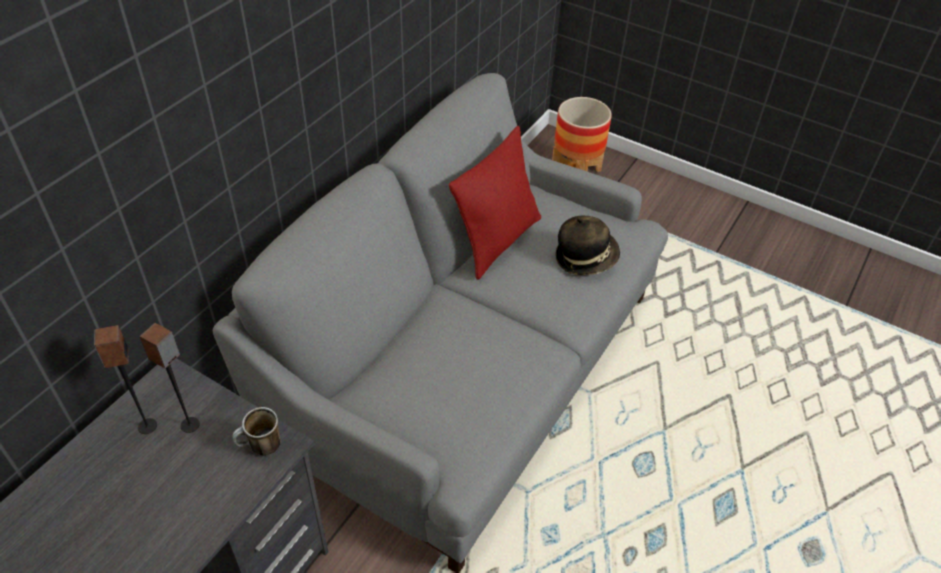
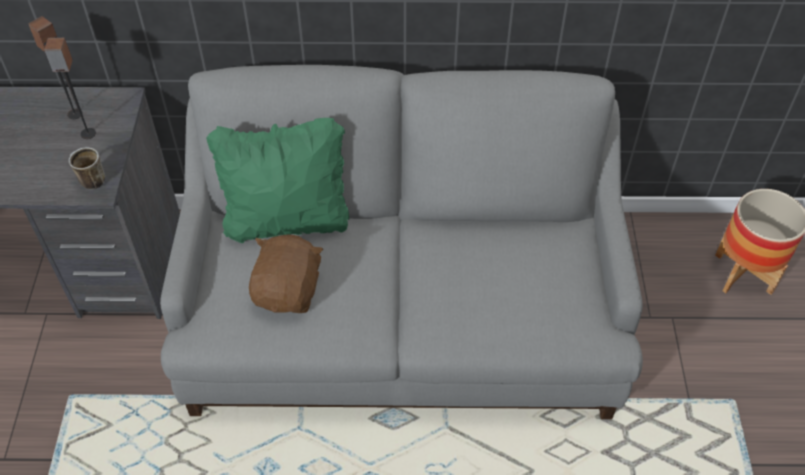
camera: 60 degrees right, 5 degrees up
(389, 351) = (287, 222): none -> green pillow
(469, 383) = (288, 291): none -> brown plush toy
(497, 241) = (478, 229): red pillow -> none
(585, 257) = (512, 306): hat -> none

